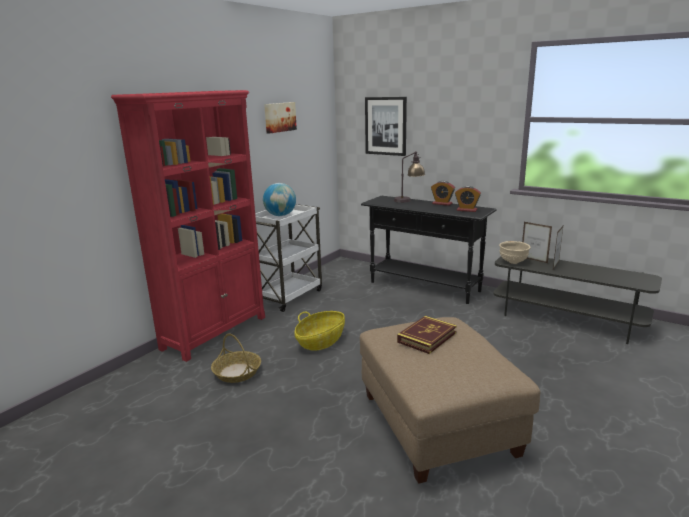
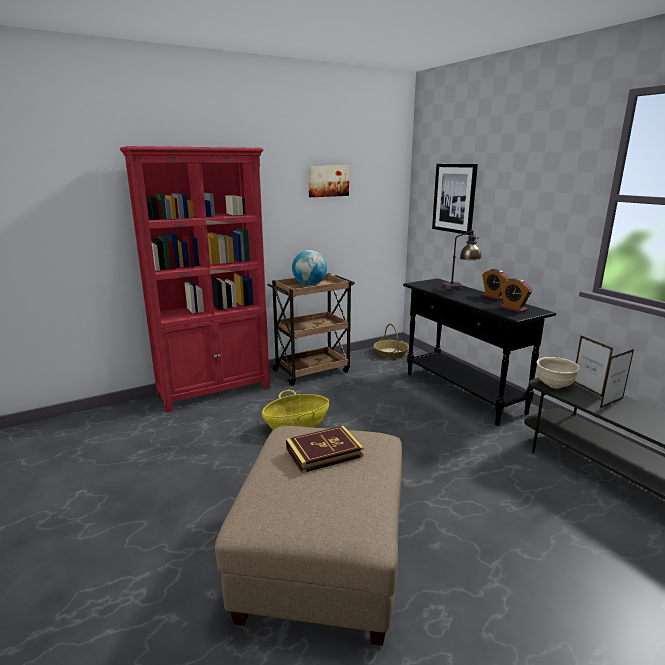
camera: 25 degrees right, 0 degrees up
(237, 372) = (194, 435): basket -> basket (391, 353)
(289, 296) = (312, 371): white cart -> brown cart

